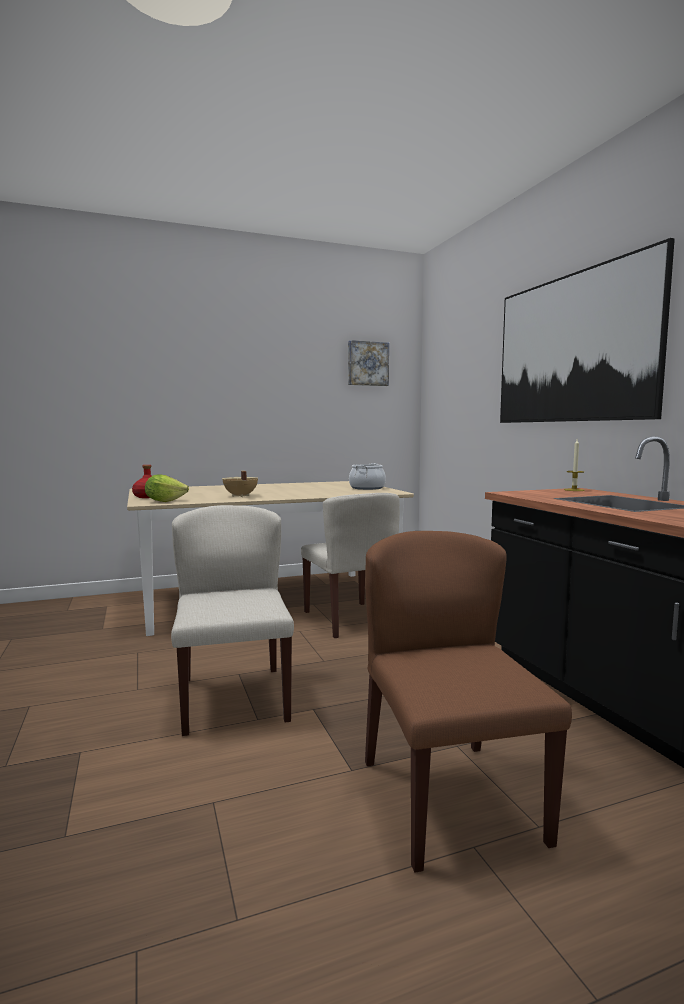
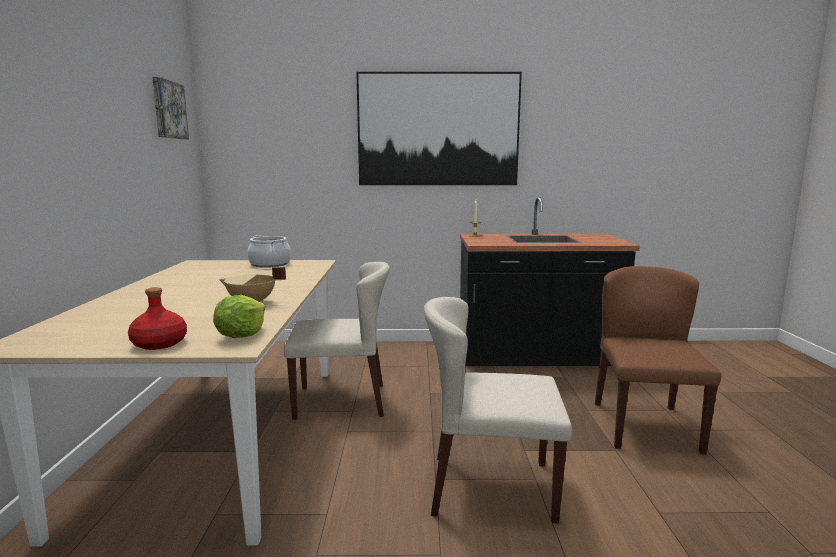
camera: 70 degrees left, 5 degrees up
(449, 798) = (644, 426): brown chair -> brown chair turned 90 degrees clockwise

